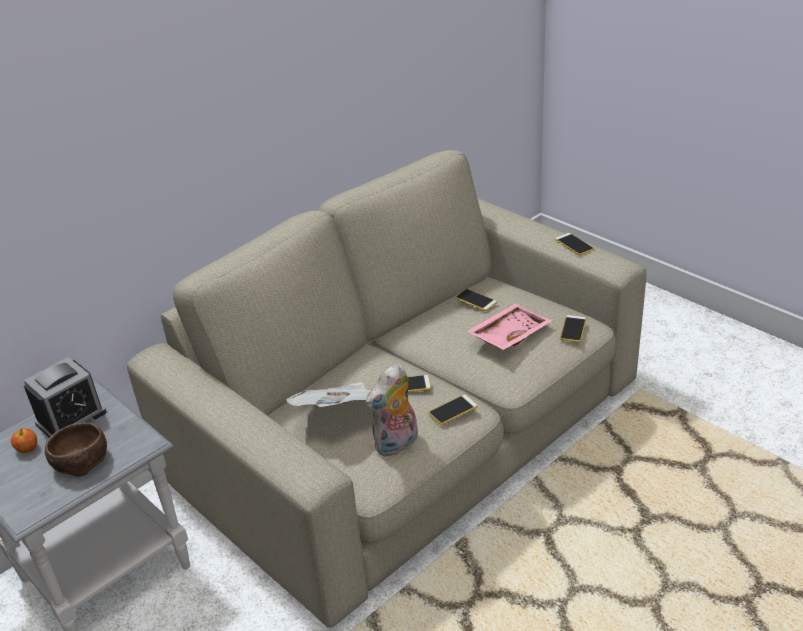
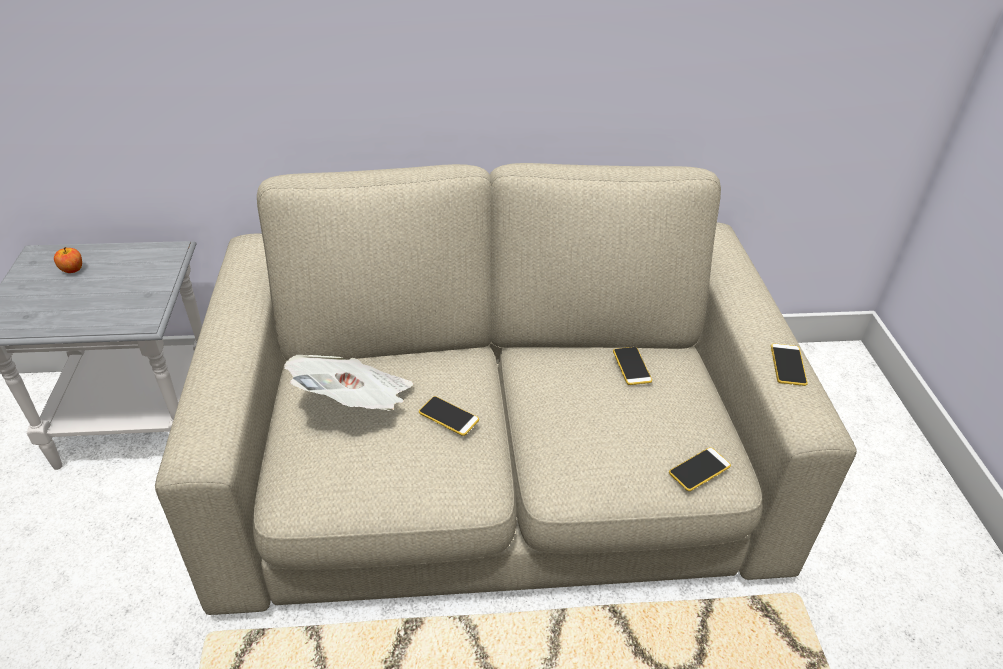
camera: 35 degrees right, 5 degrees up
(71, 418) = (131, 262): alarm clock -> none
(80, 462) = (83, 305): brown bowl -> none
(397, 445) = (358, 475): plush toy -> none
(453, 410) = (455, 476): phone -> none
(508, 335) = (615, 428): pink tray -> none

